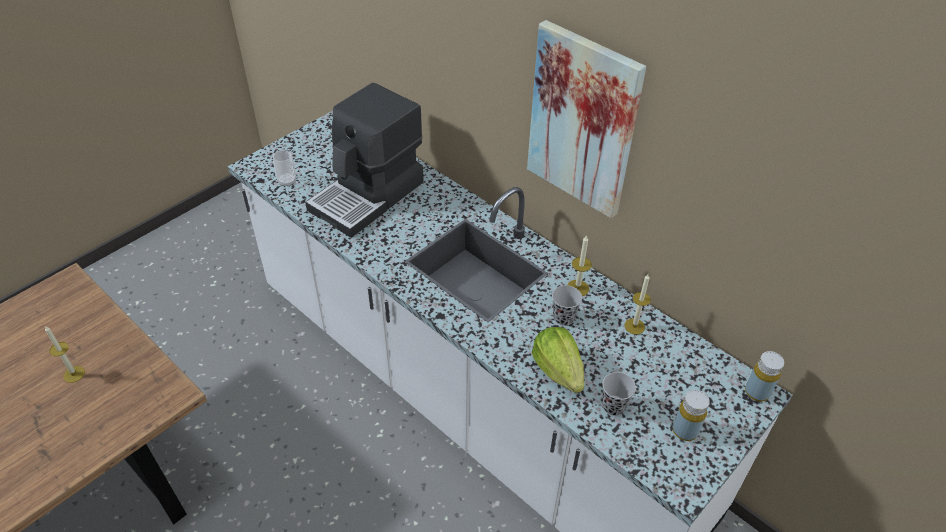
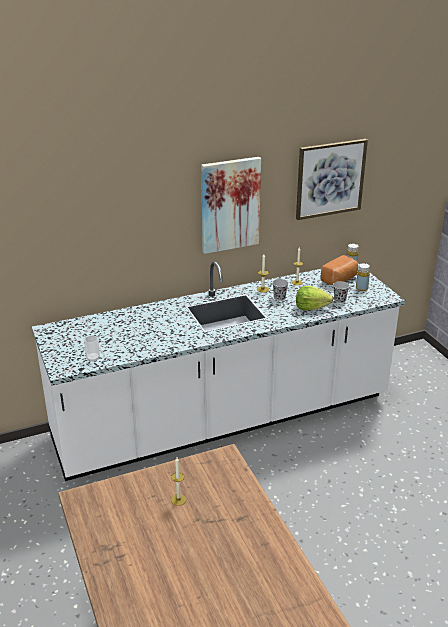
camera: 65 degrees left, 15 degrees down
(368, 196) = (136, 332): coffee machine -> none
(694, 386) = (340, 279): none -> bread
(787, 205) = (330, 179): none -> picture

